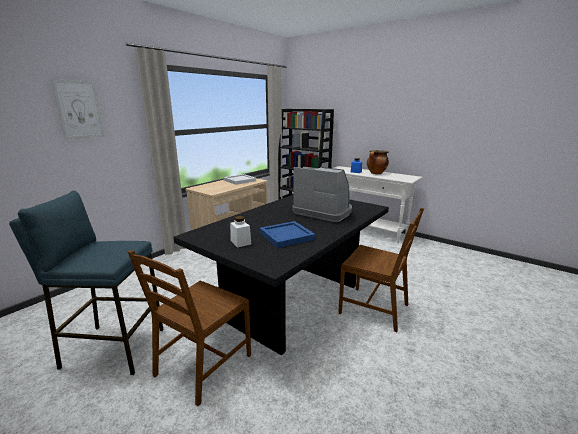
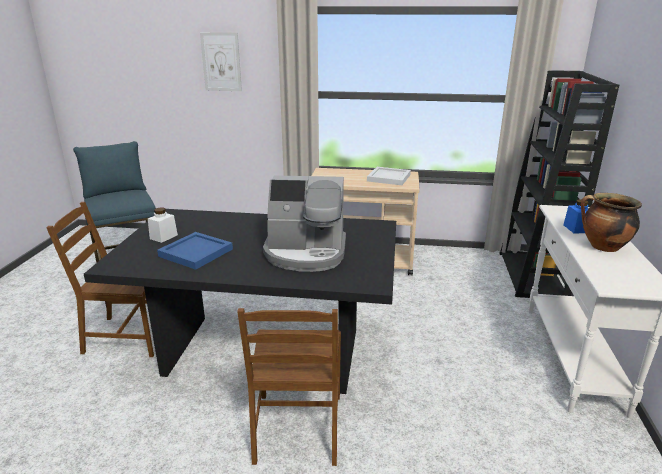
camera: 60 degrees right, 5 degrees up
(323, 212) = (306, 253): coffee machine -> coffee machine turned 90 degrees clockwise

